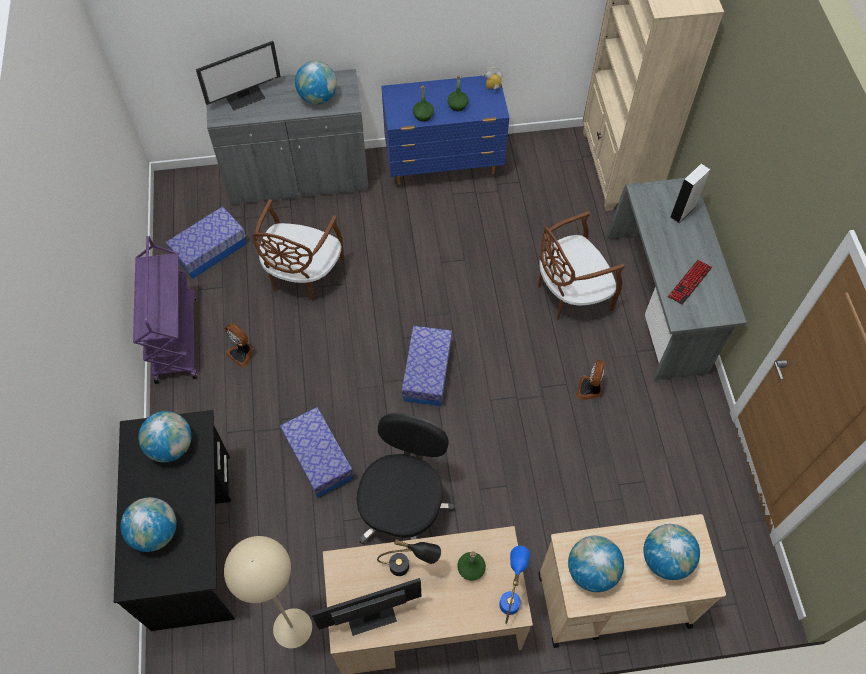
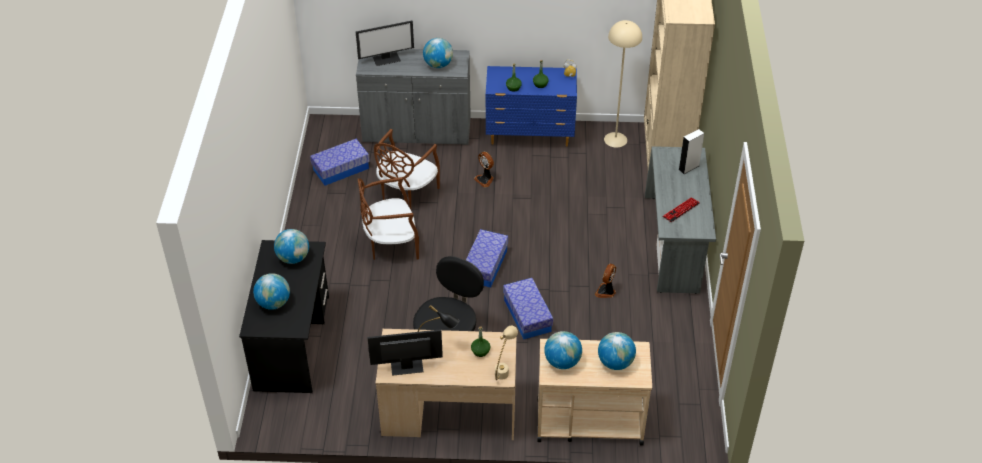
camera: 10 degrees right, 15 degrees down
(175, 337) = (304, 220): purple cart -> none
(242, 353) = (351, 236): fan -> fan (485, 179)
(292, 627) = (352, 404): beige floor lamp -> beige floor lamp (615, 139)
(318, 458) = (393, 307): storage box -> storage box (527, 315)
(511, 594) = (504, 369): blue table lamp -> beige table lamp
(570, 293) = (607, 230): brown chair -> brown chair (391, 244)

